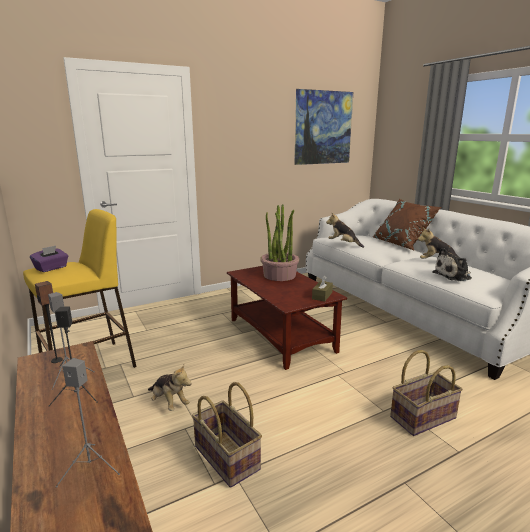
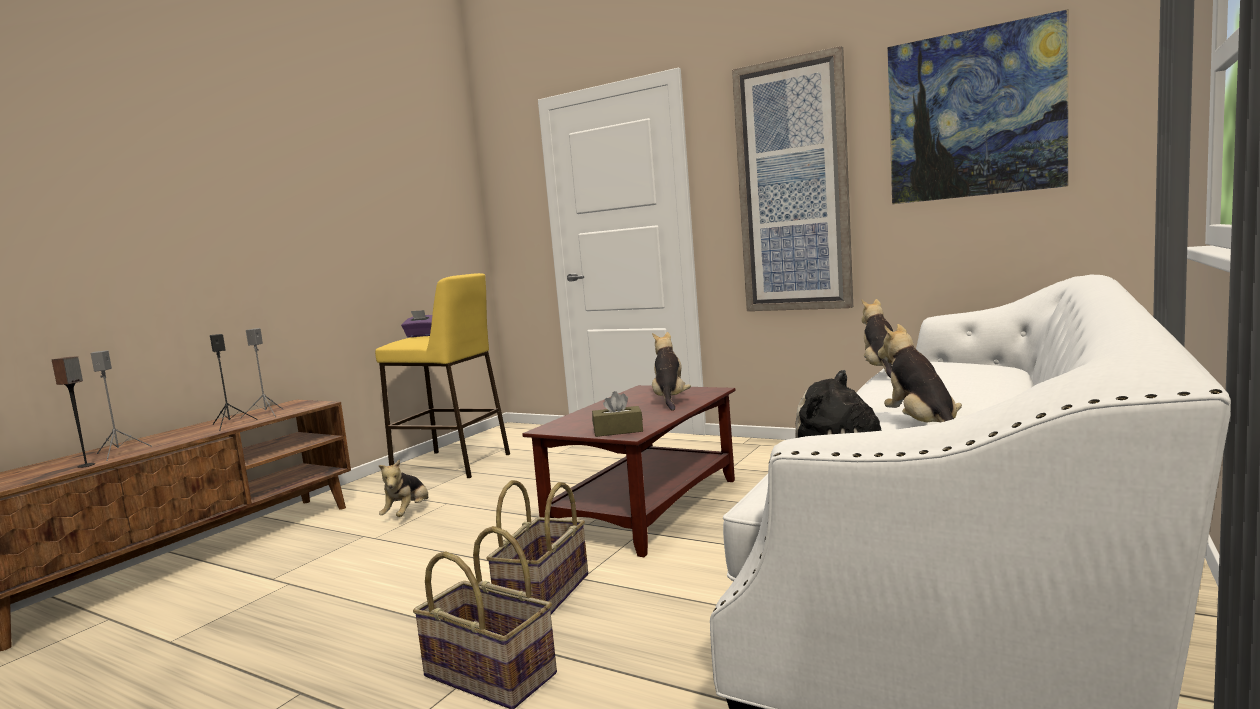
camera: 60 degrees right, 10 degrees down
(57, 360) = (294, 406): speaker -> speaker (86, 465)
(228, 457) = (319, 571): basket -> basket (545, 595)
(252, 152) = (793, 187): none -> picture
(279, 275) = (670, 400): potted plant -> plush toy
(402, 244) = (1018, 389): brown pillow -> none

